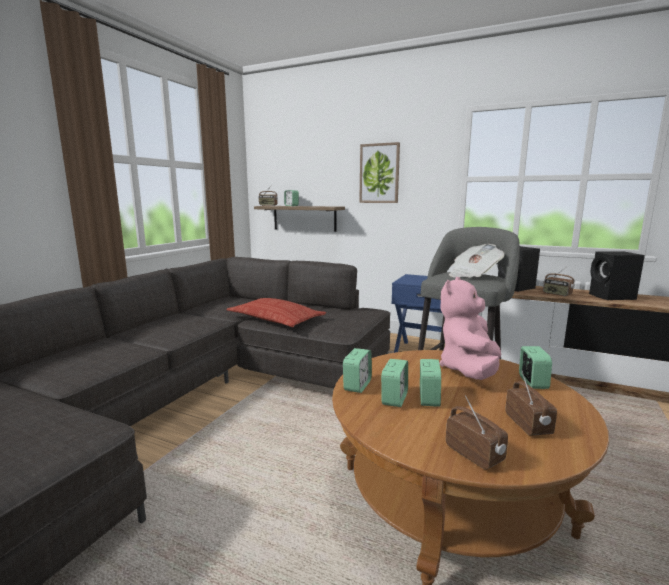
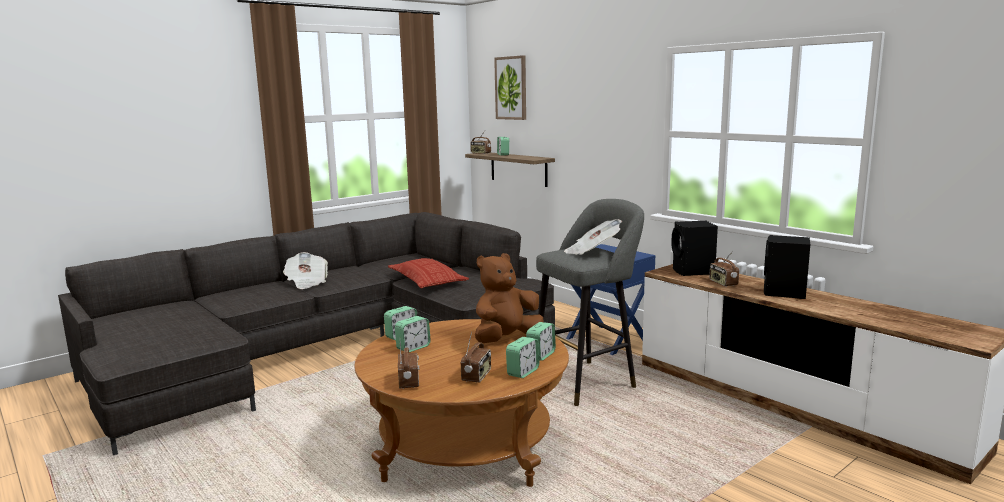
camera: 25 degrees right, 0 degrees up
(144, 336) = (307, 282): none -> newspaper
(379, 173) = (586, 122): picture -> picture (511, 88)
(428, 398) = (437, 351): alarm clock -> alarm clock (523, 372)
(469, 370) = (506, 340): pink plush toy -> brown plush toy

